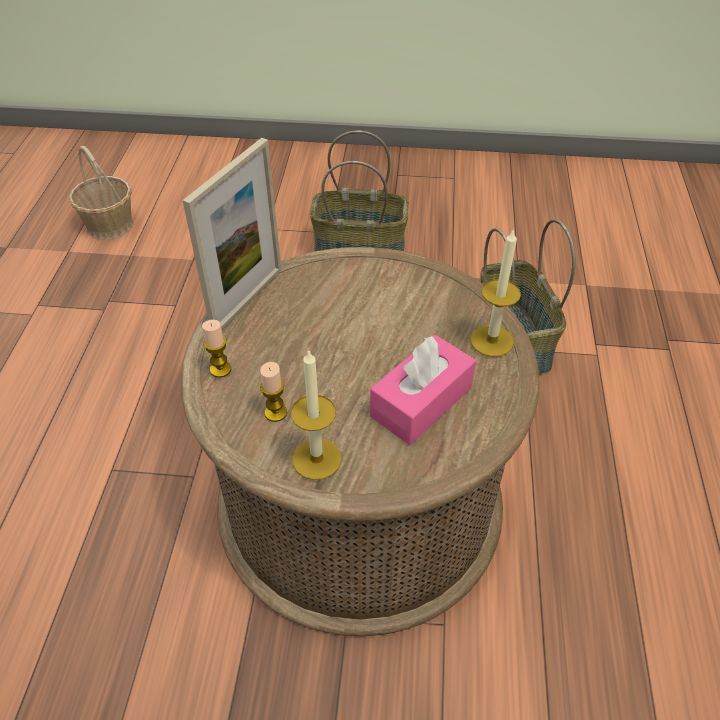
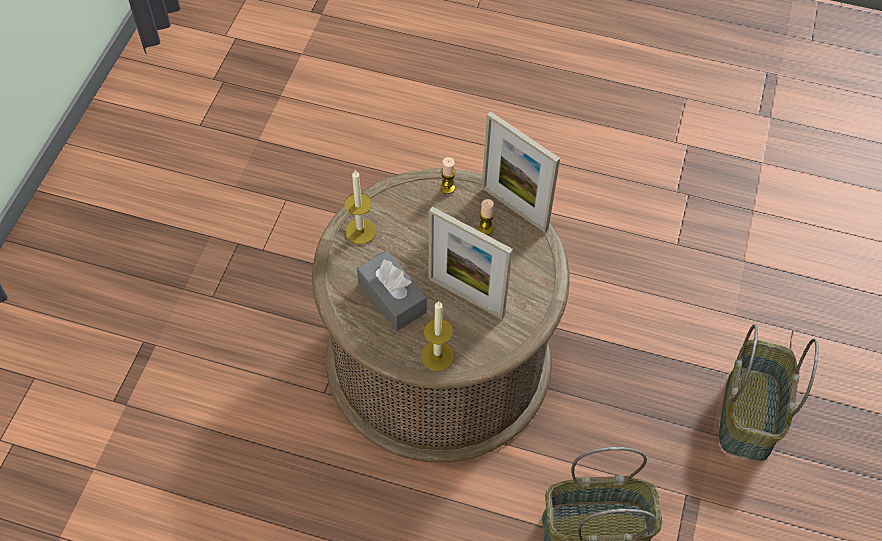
camera: 100 degrees right, 10 degrees up
(109, 225) = (802, 193): basket -> none
(275, 413) = (404, 215): candle -> candle (485, 229)
(395, 328) = (466, 297): none -> picture frame
(421, 402) = (392, 298): pink tissue box -> grey tissue box

